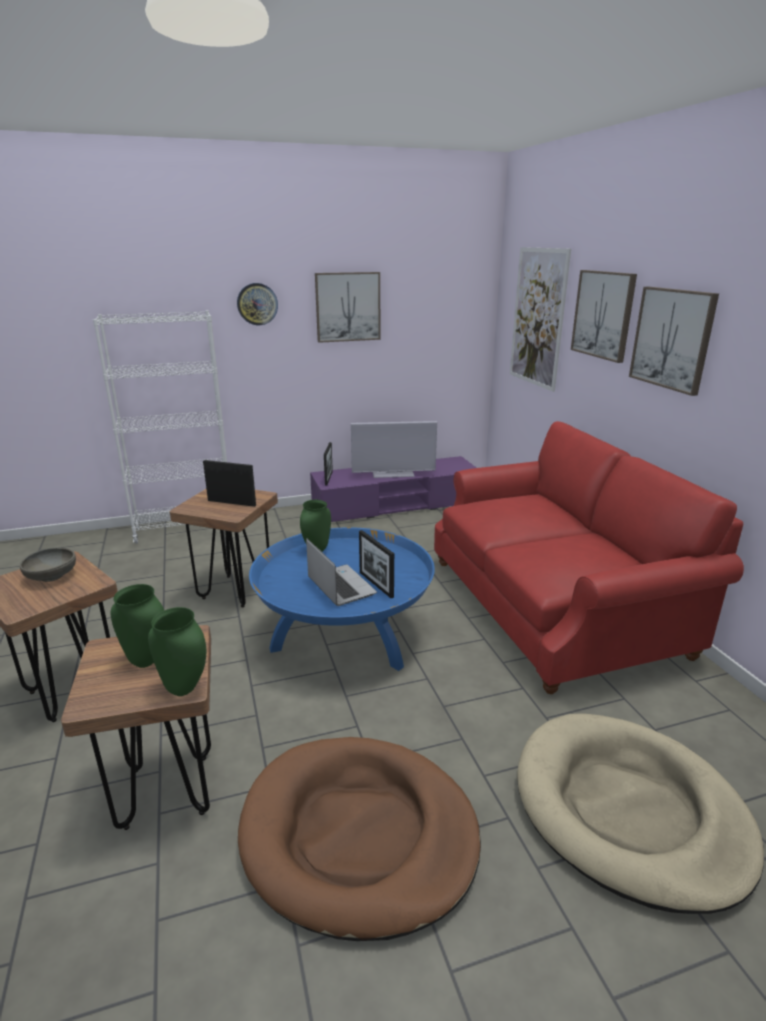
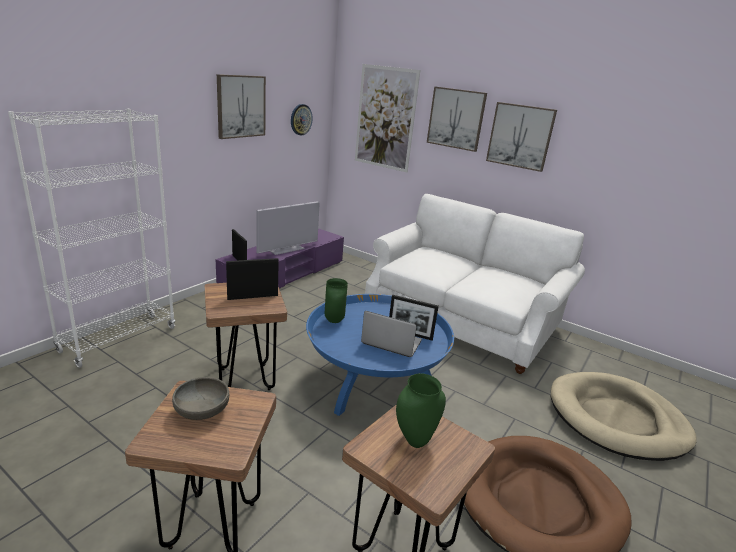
camera: 40 degrees left, 0 degrees up
(185, 687) = (471, 445): green vase -> none
(257, 304) = (169, 102): wall clock -> wall clock (300, 119)
(553, 605) = (462, 320): red sofa -> white sofa

